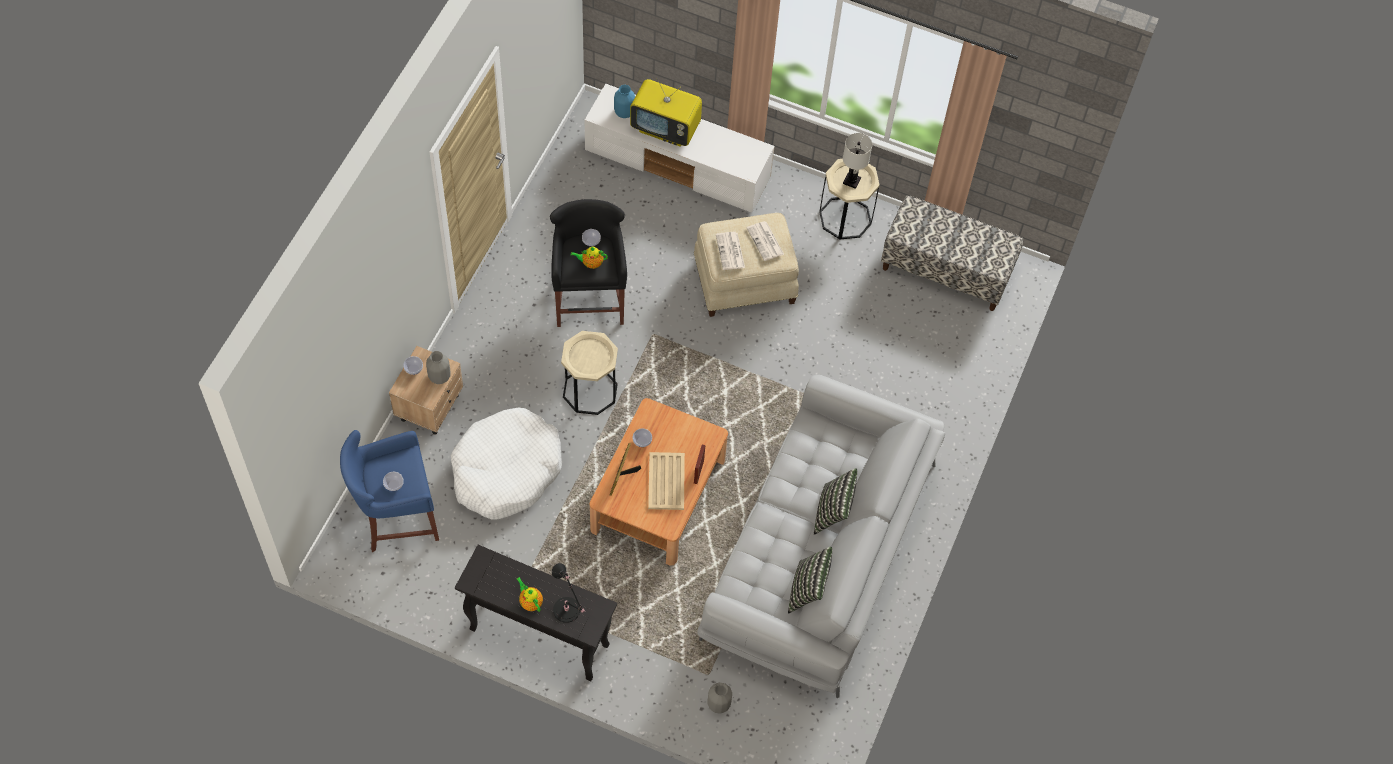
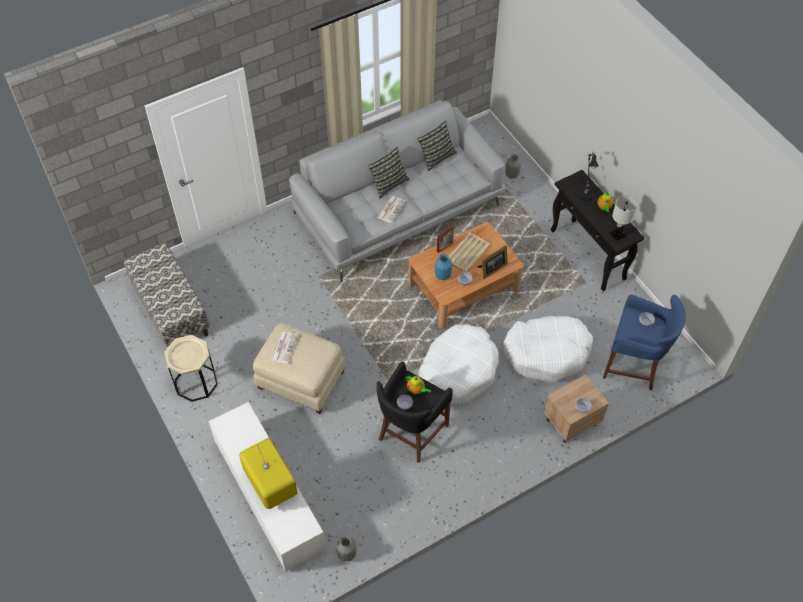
camera: 140 degrees left, 5 degrees down
(440, 376) = (567, 393): grey vase -> grey vase (346, 554)
(590, 390) = (458, 370): beige side table -> white dog bed
(624, 112) = (288, 518): blue vase -> blue vase (443, 275)
(730, 252) = (312, 354): newspaper -> newspaper (391, 209)
(851, 181) = (188, 354): white table lamp -> white table lamp (618, 234)

